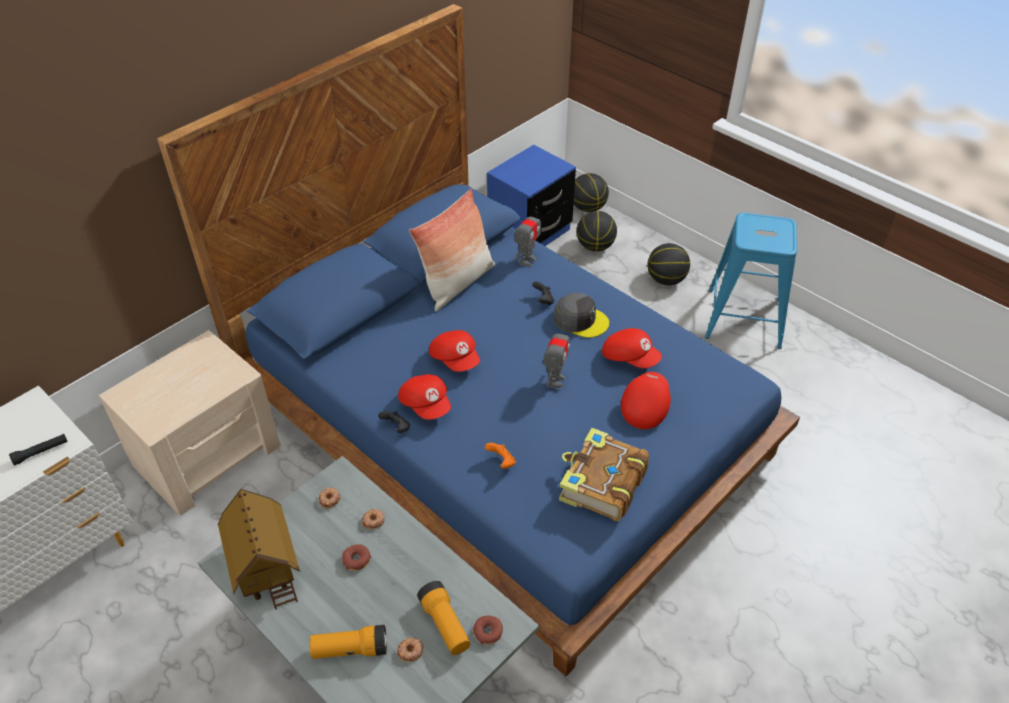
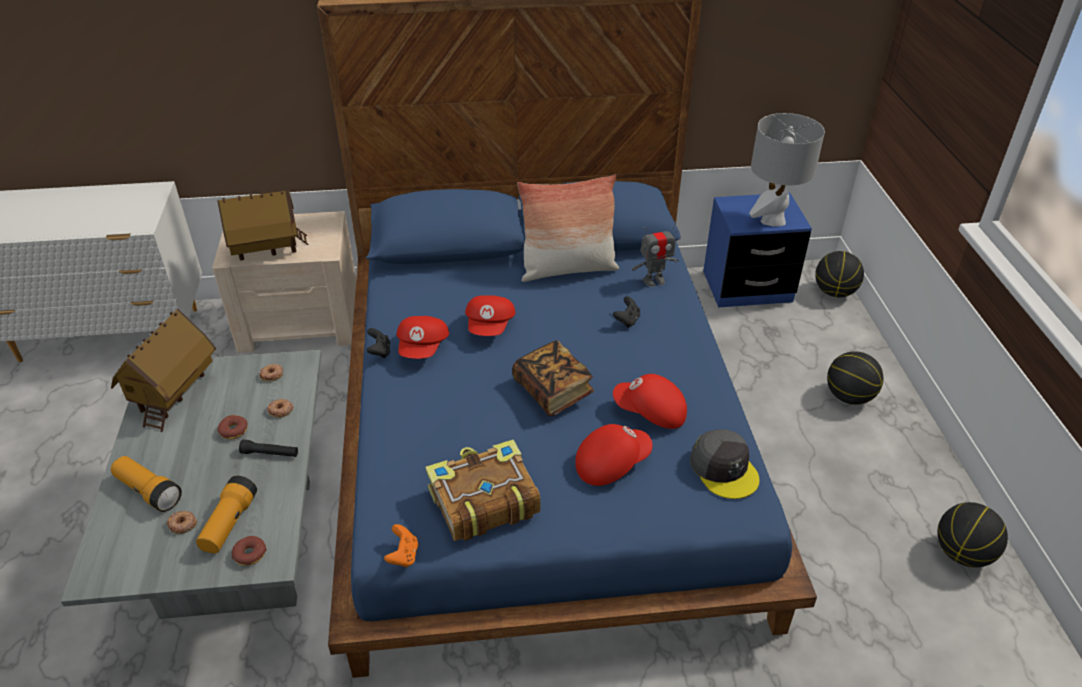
camera: 40 degrees right, 5 degrees down
(41, 452) = (121, 222): black flashlight -> black flashlight (270, 453)
(183, 402) = (267, 250): none -> toy house
(501, 462) = (423, 428): orange game controller -> orange game controller (403, 555)
(545, 172) = (772, 220): none -> grey table lamp
(555, 380) = (553, 390): toy robot -> book
(580, 320) = (642, 354): grey cap -> grey cap (724, 469)
(595, 246) = (803, 329): basketball -> basketball (962, 553)
(630, 357) = (650, 412): red cap -> red cap turned 120 degrees clockwise
(743, 319) = (901, 480): blue stool -> none

